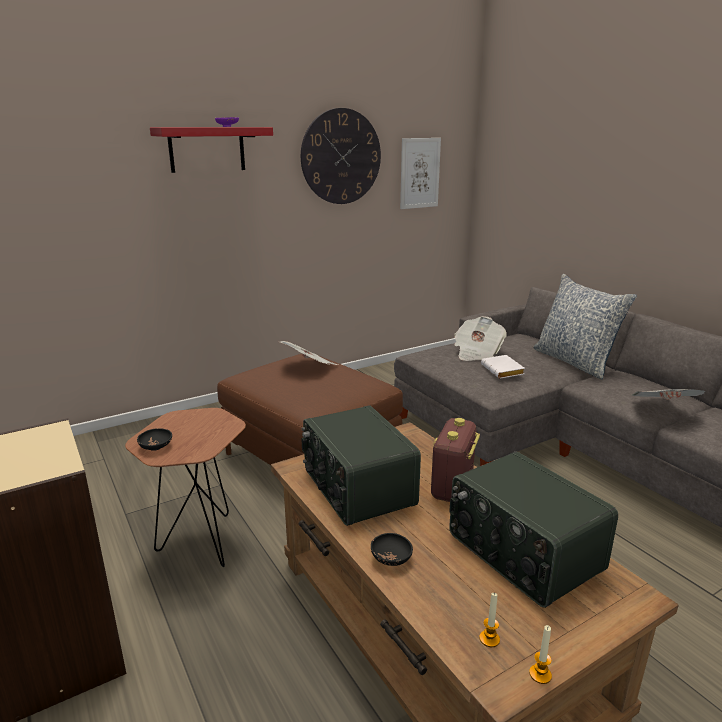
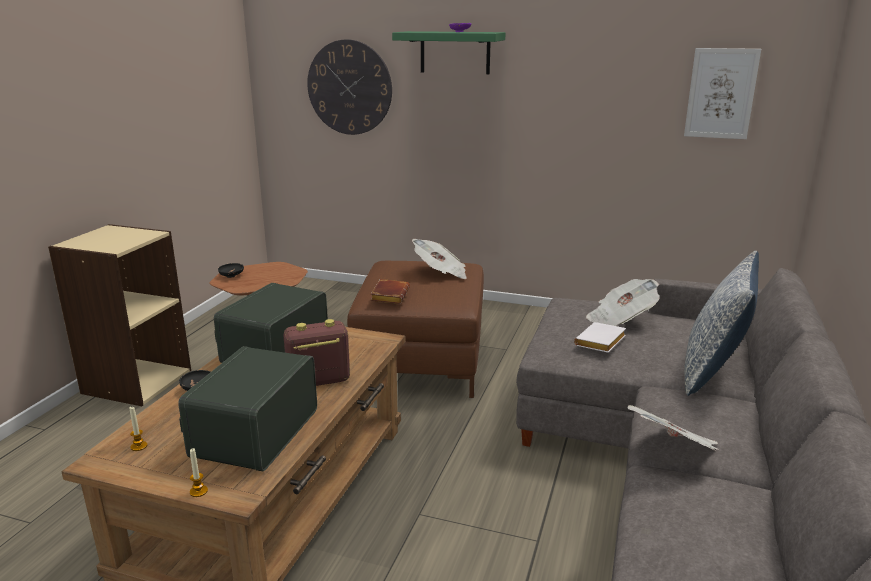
camera: 50 degrees right, 0 degrees up
(207, 149) = (455, 52): red shelf -> green shelf
(318, 400) = (389, 295): none -> brown book
(341, 157) = (603, 67): wall clock -> wall clock (349, 87)
(540, 674) = (115, 473): candle -> candle (198, 491)

